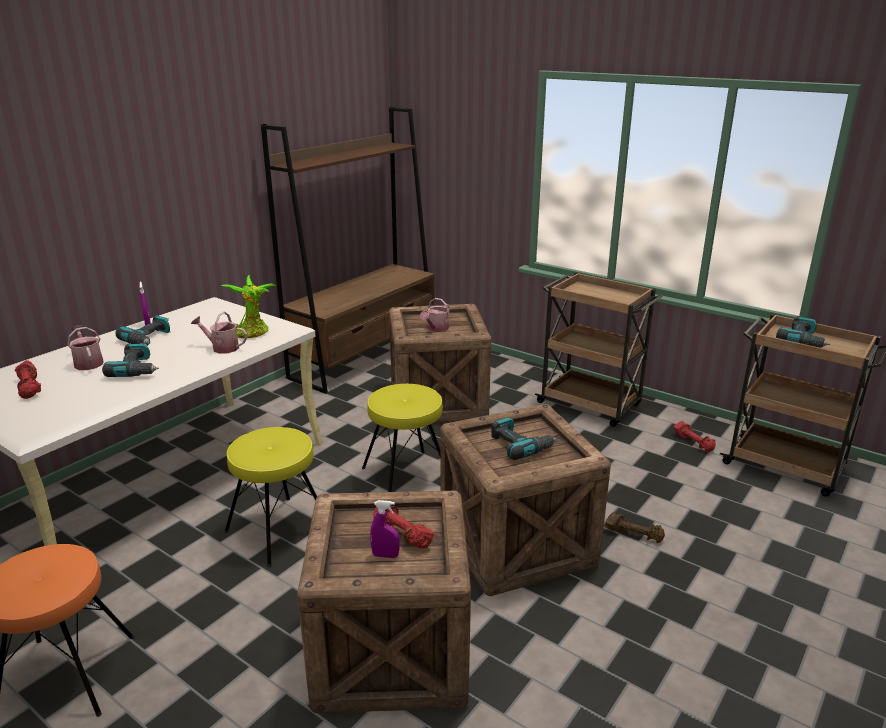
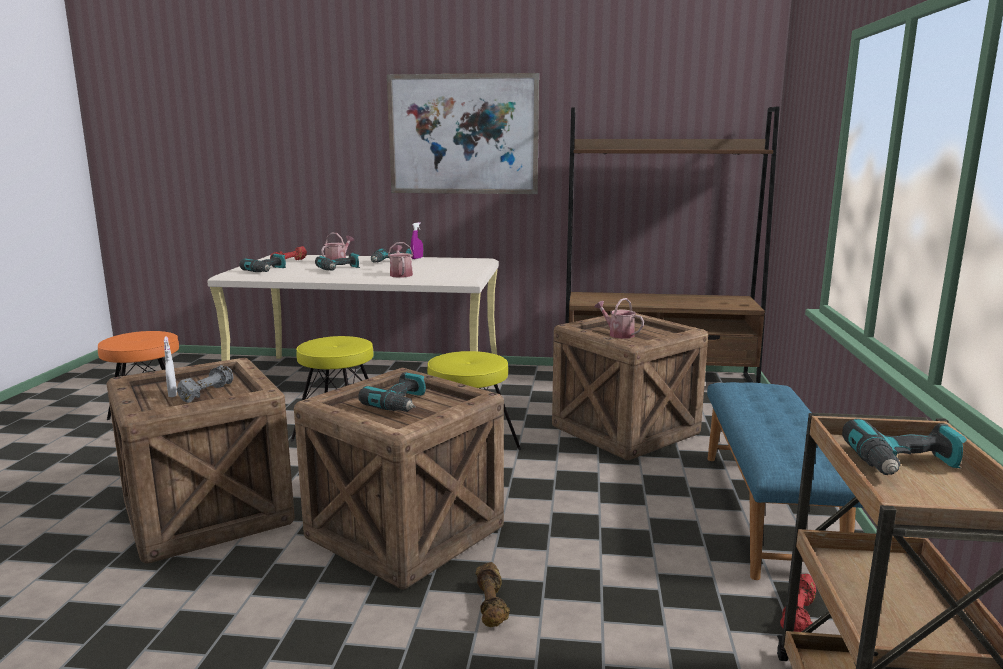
camera: 60 degrees right, 10 degrees down
(63, 408) = (267, 271): none -> power drill
(157, 167) = (463, 134): none -> picture
(252, 333) = (438, 274): potted plant -> none
(385, 555) = (172, 394): purple spray bottle -> white spray bottle
(401, 534) = (206, 393): red dumbbell -> grey dumbbell
(436, 329) = (618, 334): watering can -> watering can turned 45 degrees clockwise
(590, 405) = (769, 511): brown cart -> blue bench

